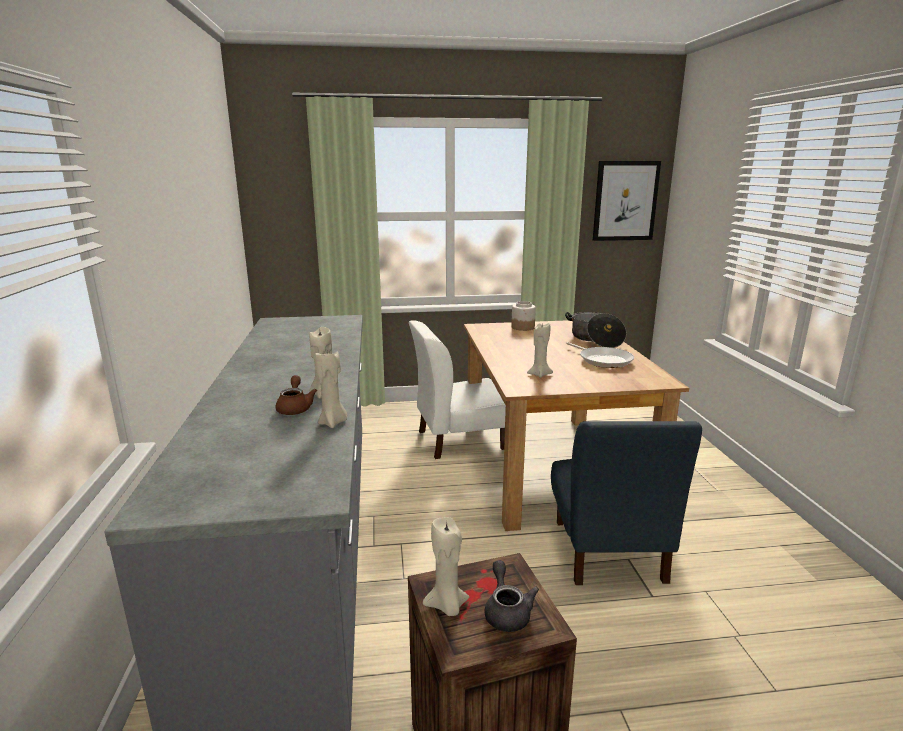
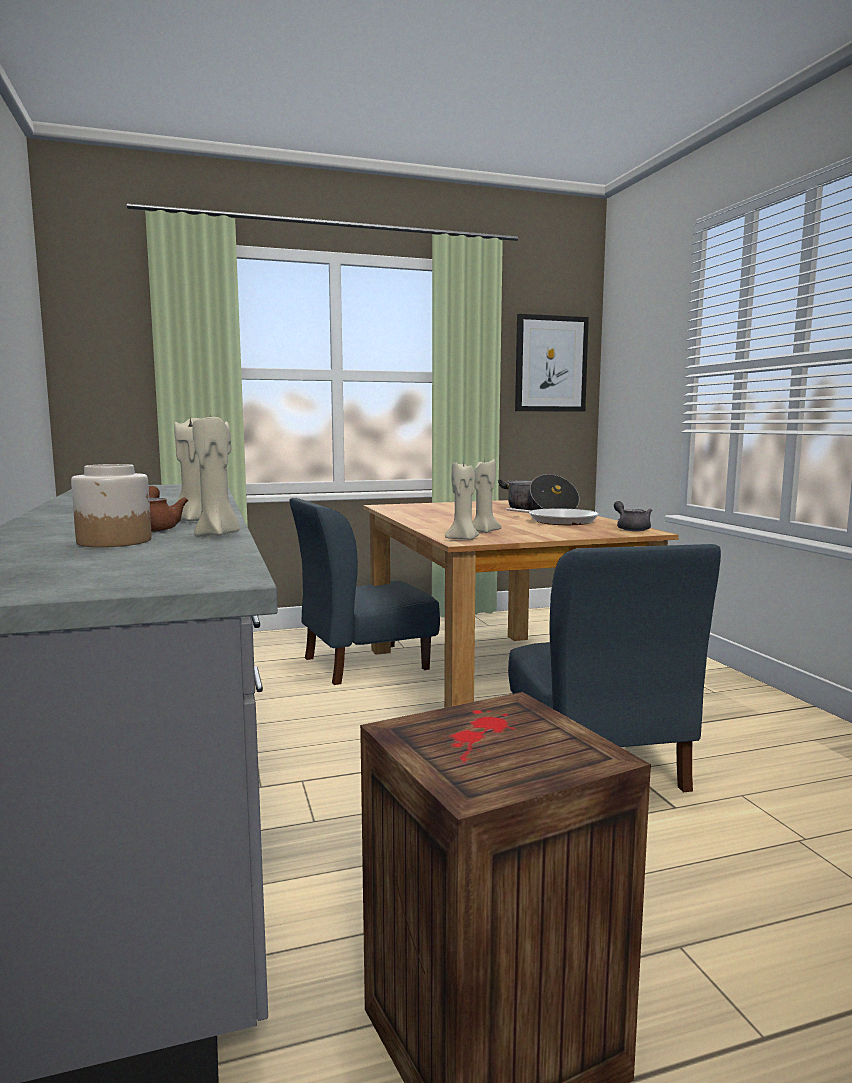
camera: 10 degrees left, 10 degrees down
(447, 606) = (436, 748): beige candle -> beige candle (463, 539)
(459, 439) = (364, 663): white chair -> blue chair
(507, 611) = (531, 746): grey teapot -> grey teapot (631, 528)
(523, 327) = (442, 505): jar -> jar (115, 541)

